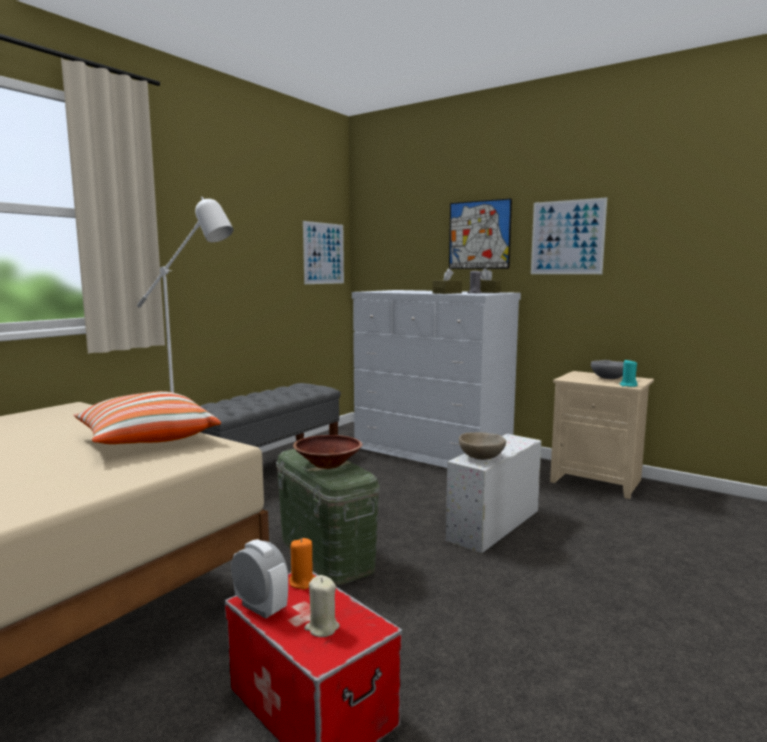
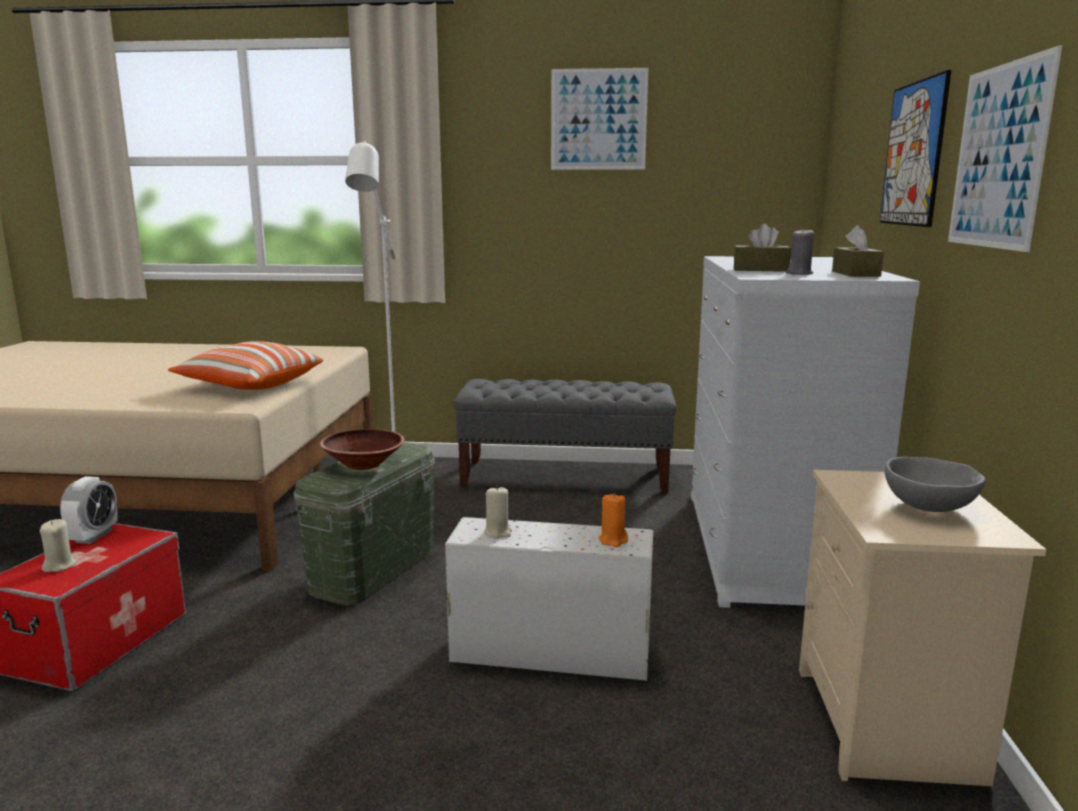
camera: 60 degrees right, 5 degrees up
(303, 582) = (143, 539): orange candle -> orange candle (613, 540)
(324, 253) = (753, 191): picture -> picture (598, 119)
(481, 458) = (498, 532): beige bowl -> beige candle
(628, 385) = (885, 528): turquoise candle -> none

